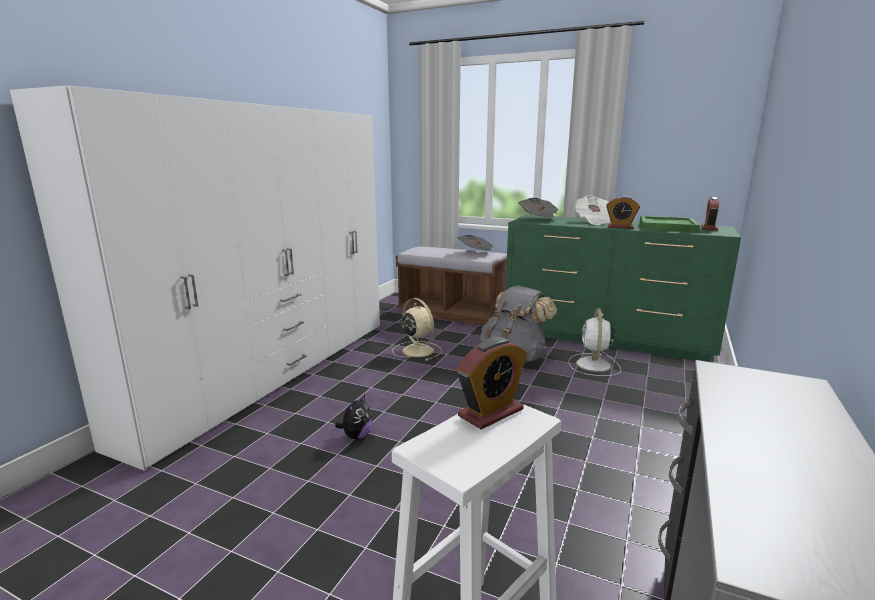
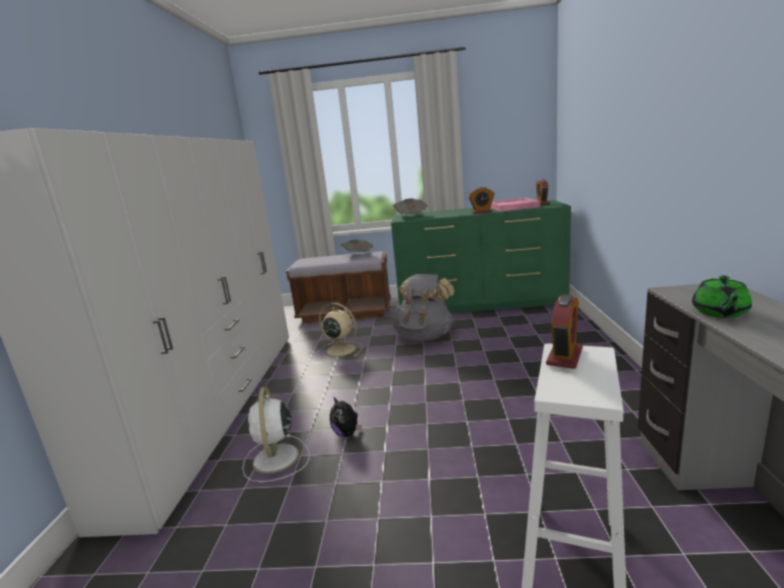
camera: 20 degrees left, 0 degrees up
(356, 436) = (347, 433): plush toy -> plush toy turned 135 degrees clockwise
(593, 365) = (488, 326): white fan -> white fan (276, 459)
(594, 222) = (456, 211): newspaper -> none
(668, 227) = (514, 207): green tray -> pink tray
(739, 416) = (719, 313): none -> green teapot

